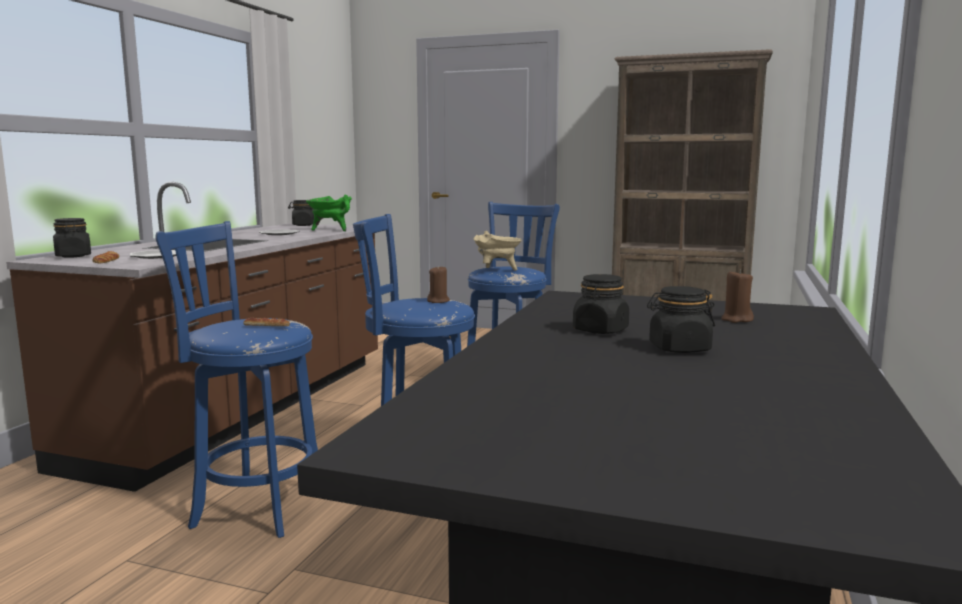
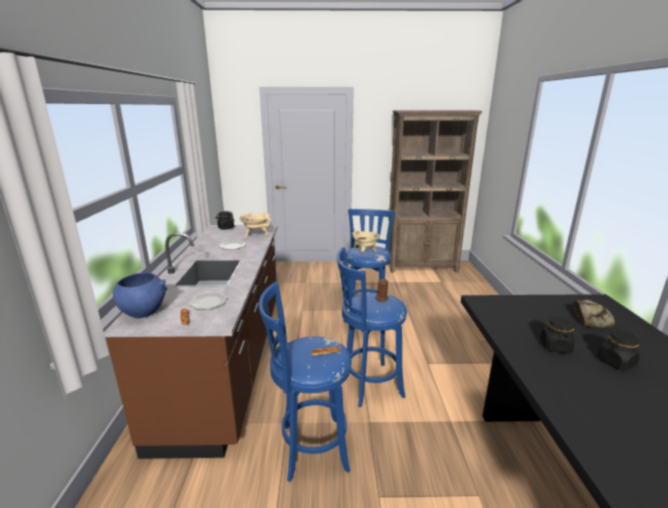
camera: 20 degrees left, 10 degrees up
(73, 256) = (144, 312): black jar -> blue bowl
(330, 230) = (256, 235): green cooking pot -> beige cooking pot
(736, 319) = (590, 318): brown candle -> bread

